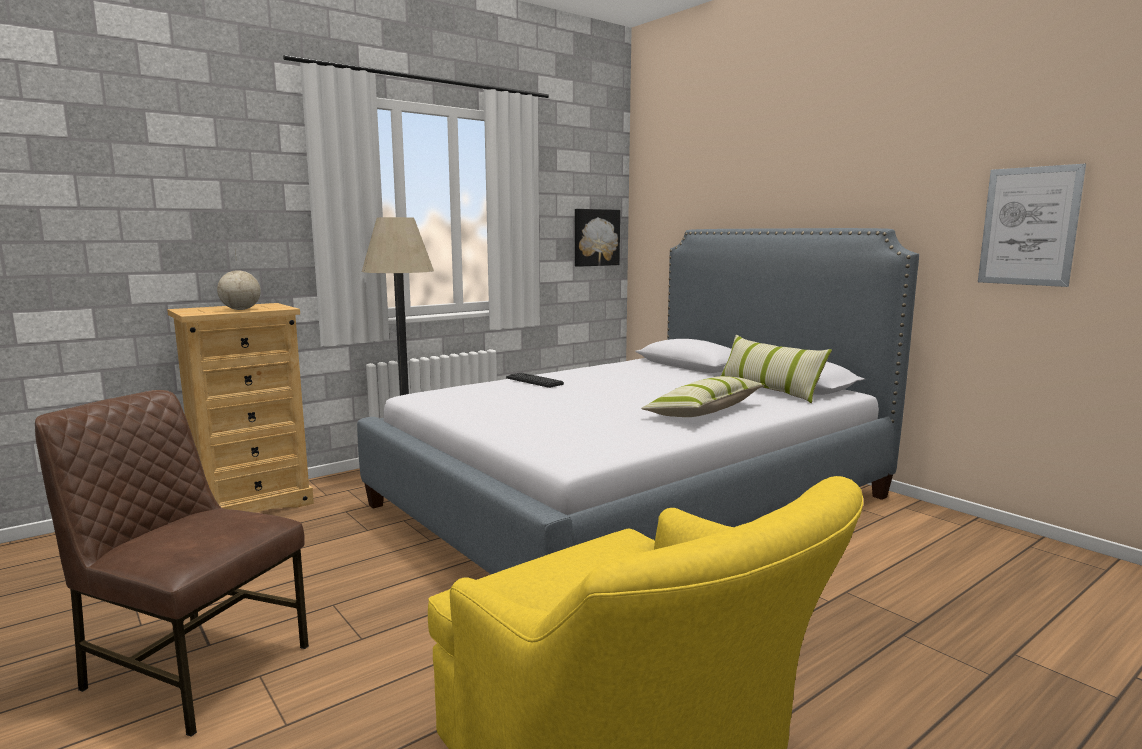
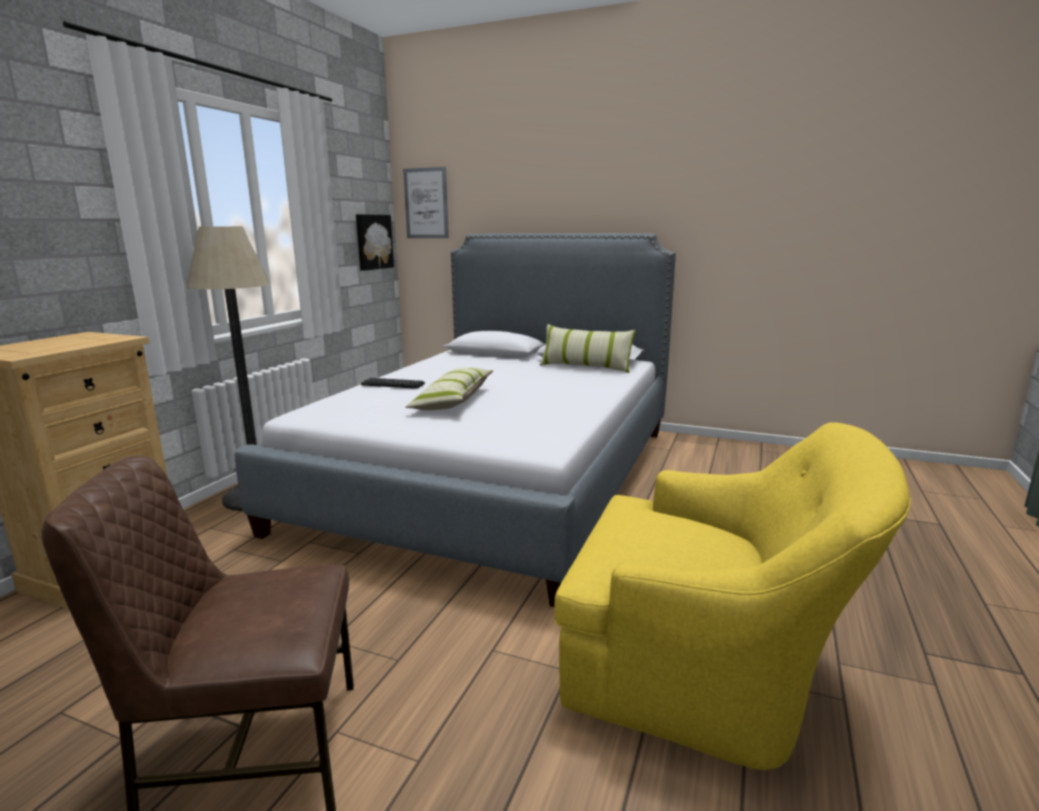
camera: 30 degrees left, 5 degrees up
(241, 309) = (72, 344): globe -> none
(705, 411) = (571, 390): pillow -> pillow (453, 401)
(1029, 226) = (747, 232): picture -> picture (426, 203)

